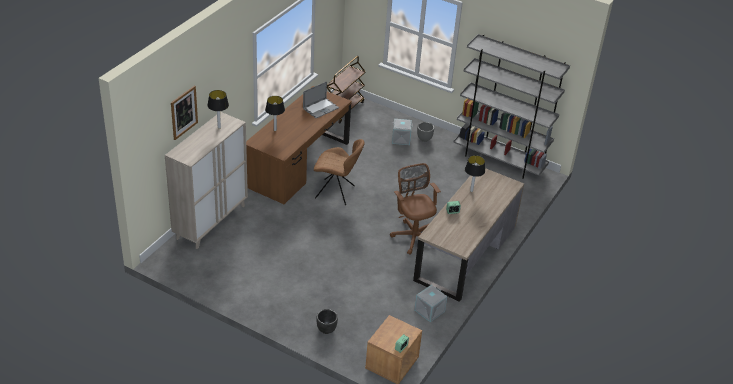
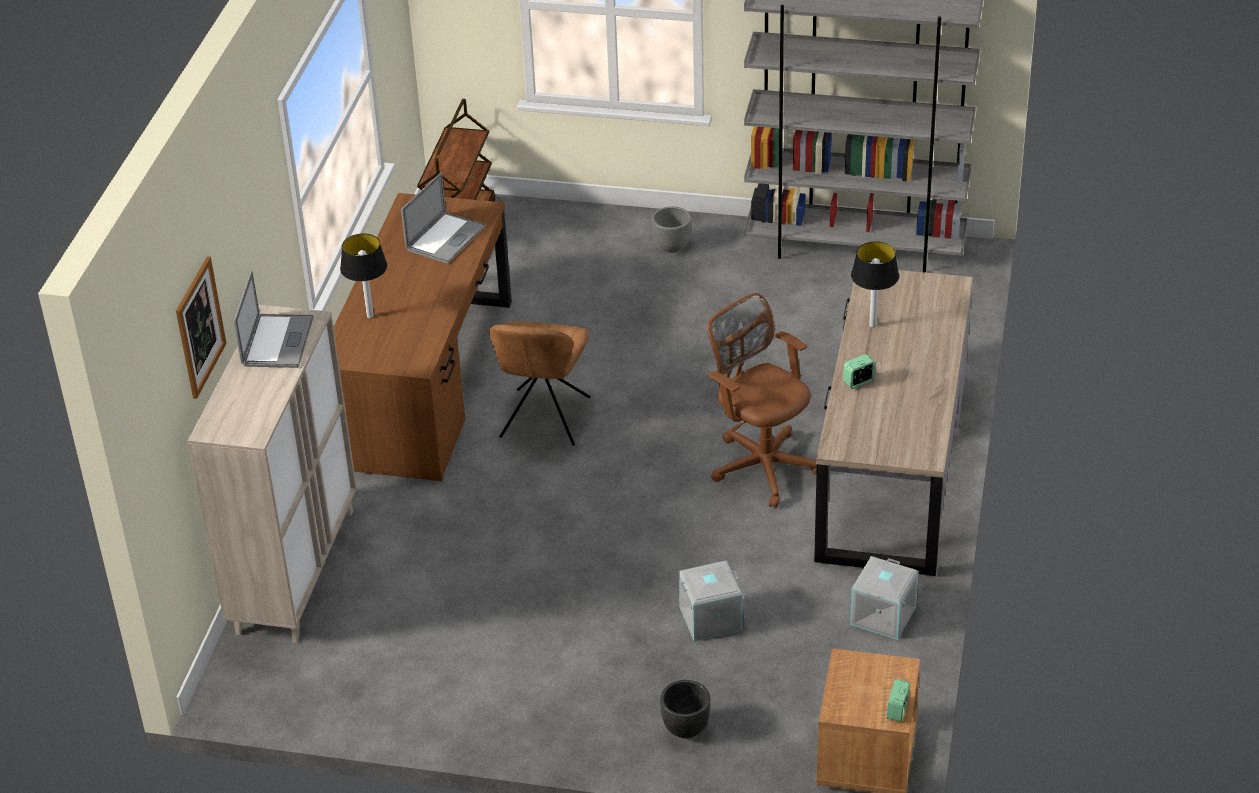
camera: 15 degrees left, 0 degrees up
(219, 127) = (277, 341): table lamp -> laptop
(336, 192) = (544, 420): brown chair -> brown chair turned 105 degrees clockwise
(401, 139) = (621, 261): grey storage box -> grey storage box (710, 619)

